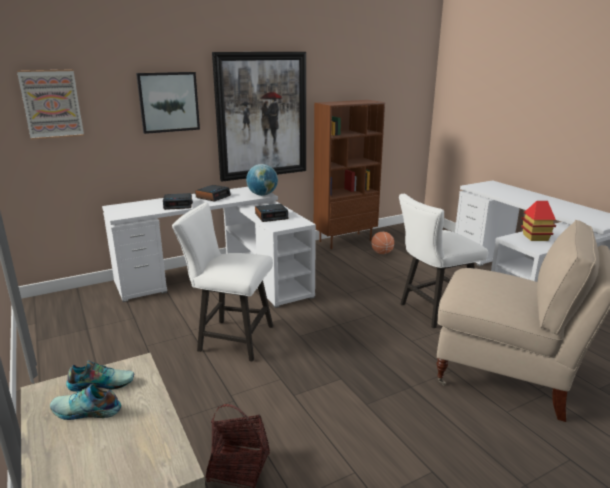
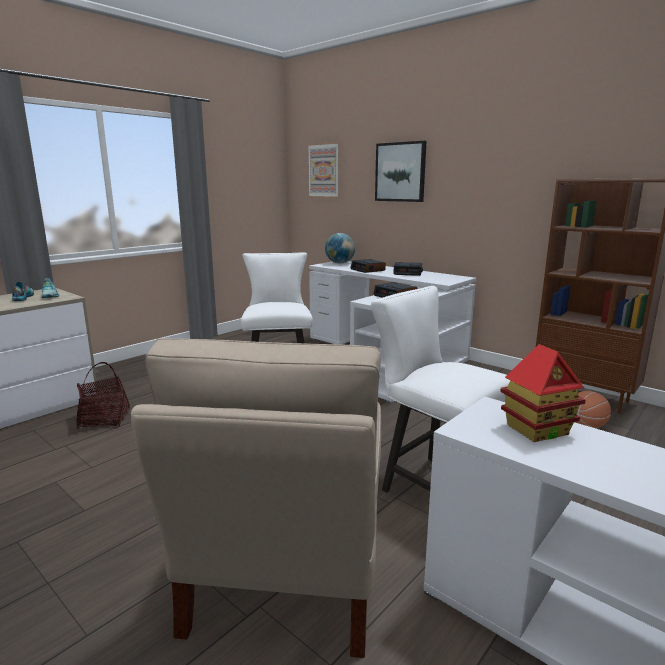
camera: 70 degrees right, 5 degrees down
(262, 116) = (494, 193): picture -> none
(262, 195) = (442, 281): globe -> globe (340, 263)

